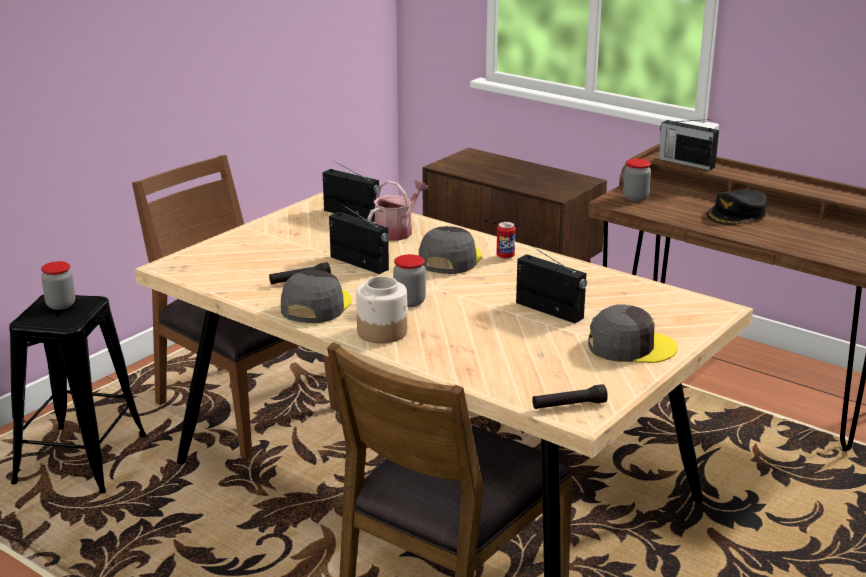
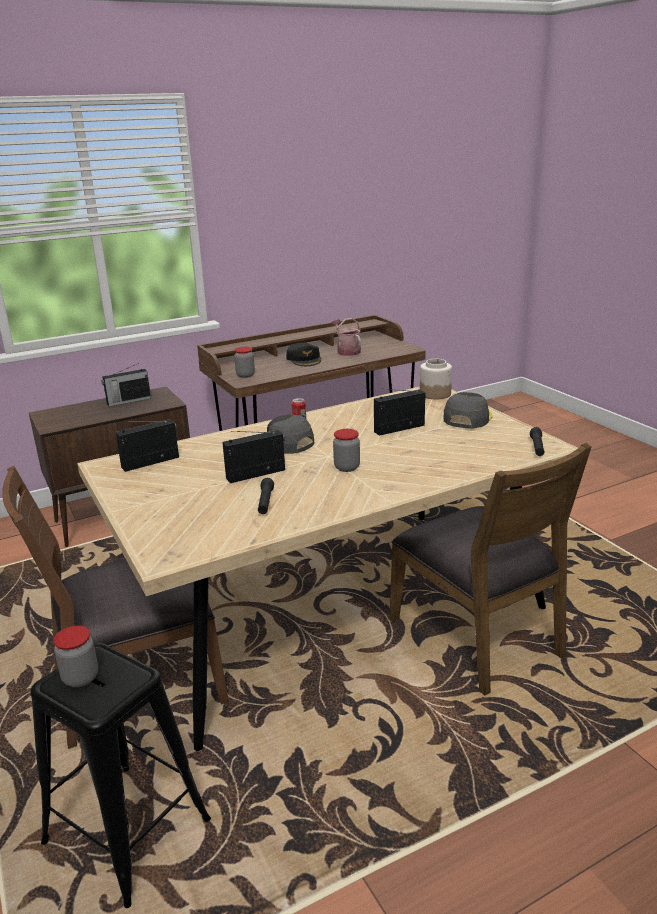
camera: 65 degrees left, 0 degrees up
(316, 306) = (322, 502): grey cap -> none
(383, 332) = (392, 484): jar -> jar (435, 394)
(397, 231) = (209, 451): watering can -> watering can (347, 351)
(685, 162) = (235, 346): radio -> radio (128, 401)

